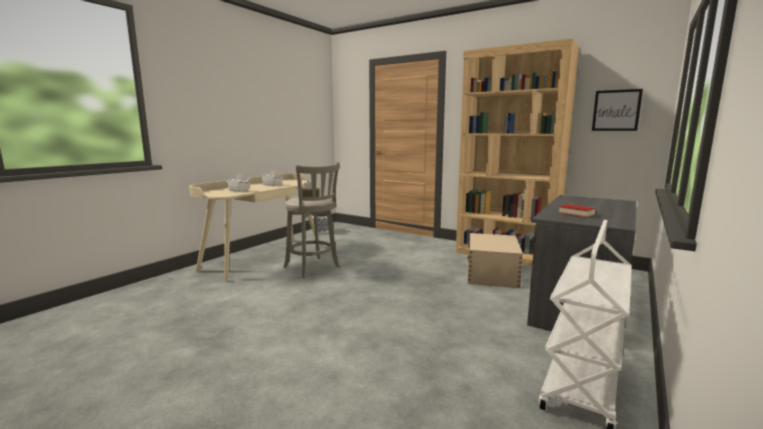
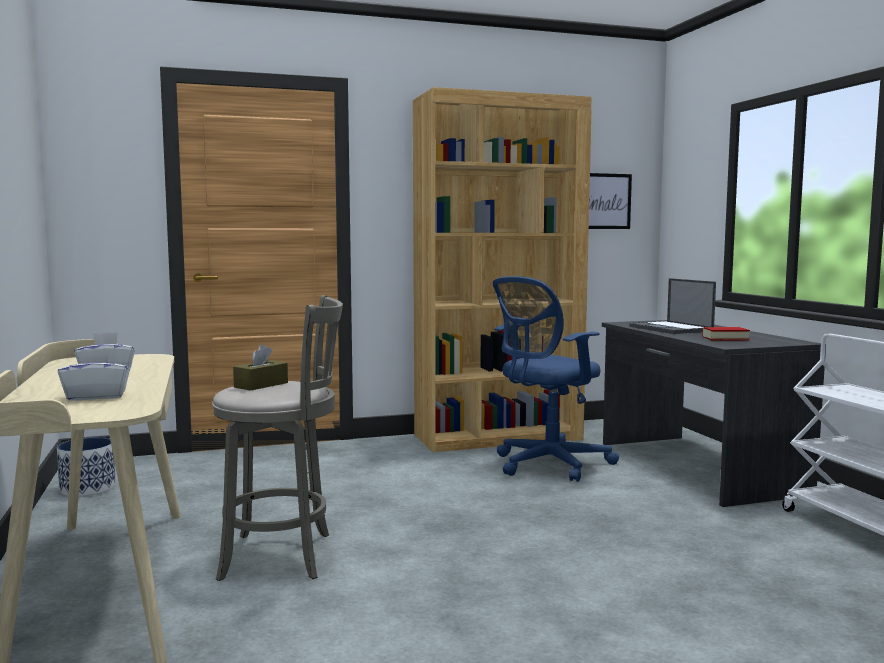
camera: 50 degrees left, 5 degrees down
(492, 273) = (547, 465): beige storage box -> blue office chair
(579, 204) = (671, 329): none -> laptop

